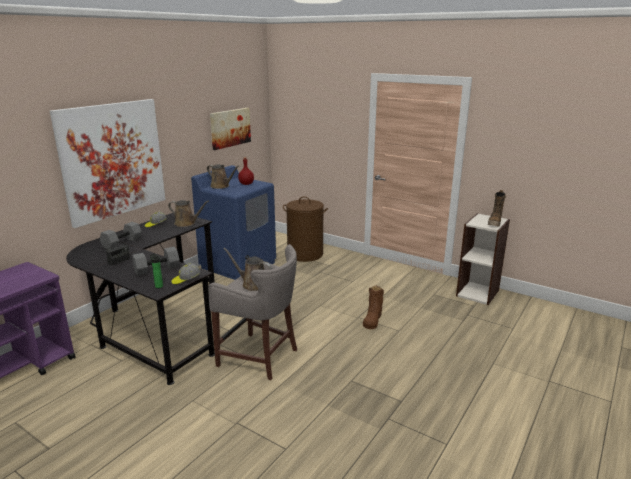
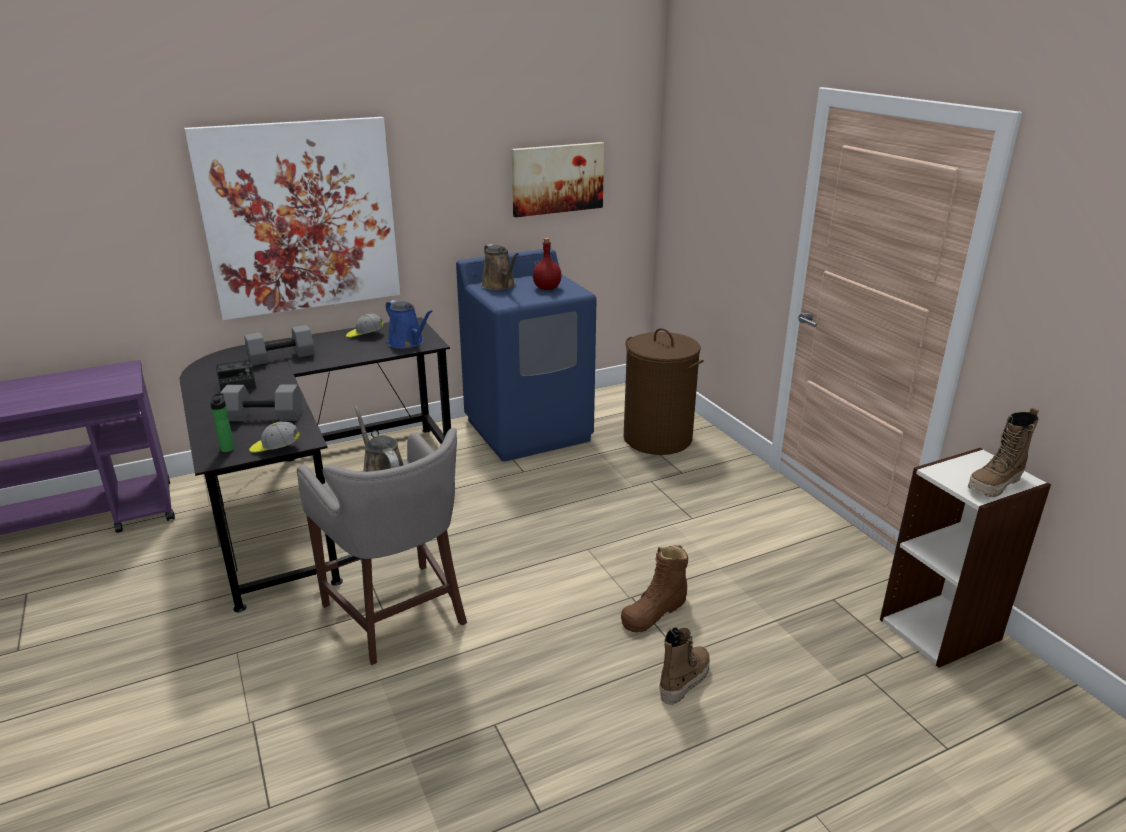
camera: 30 degrees right, 5 degrees up
(186, 223) = (408, 342): brown watering can -> blue watering can
(408, 339) = (683, 680): none -> boot

